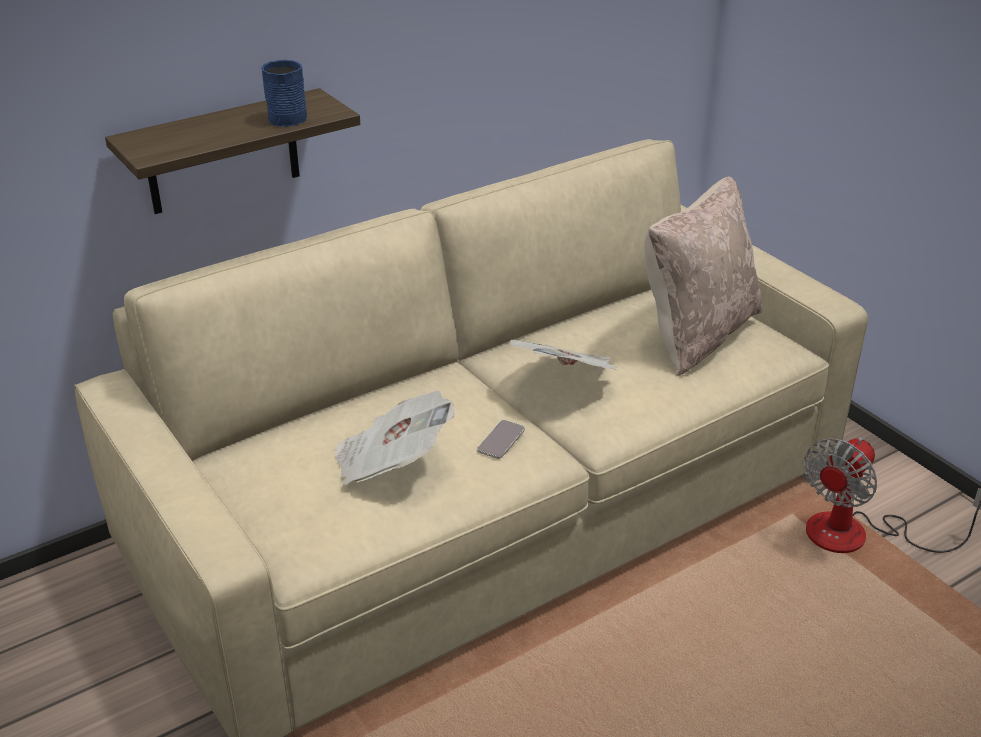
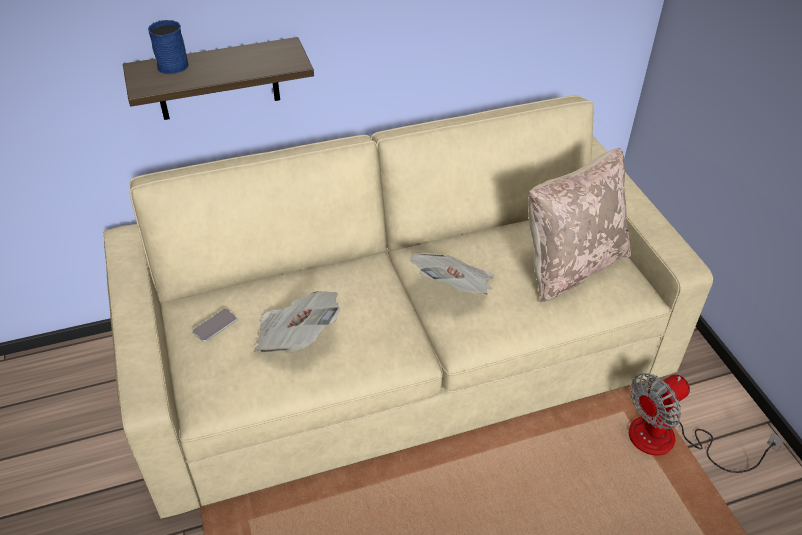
camera: 15 degrees right, 10 degrees up
(287, 116) = (259, 62): blue mug -> blue mug (174, 63)
(501, 440) = (383, 333): phone -> phone (215, 326)

